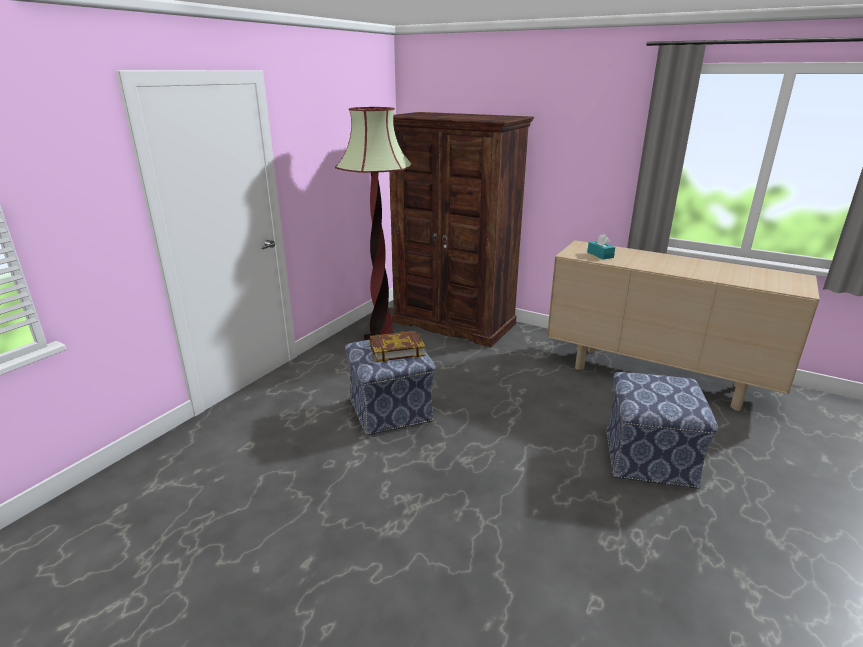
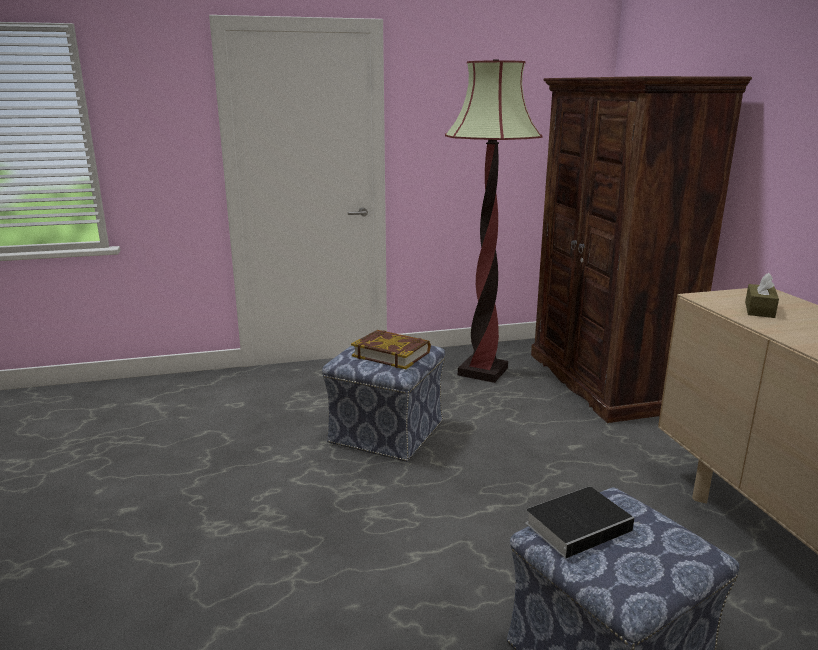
camera: 45 degrees right, 5 degrees down
(600, 255) = (759, 309): turquoise tissue box -> brown tissue box
(644, 395) = (580, 525): none -> book

